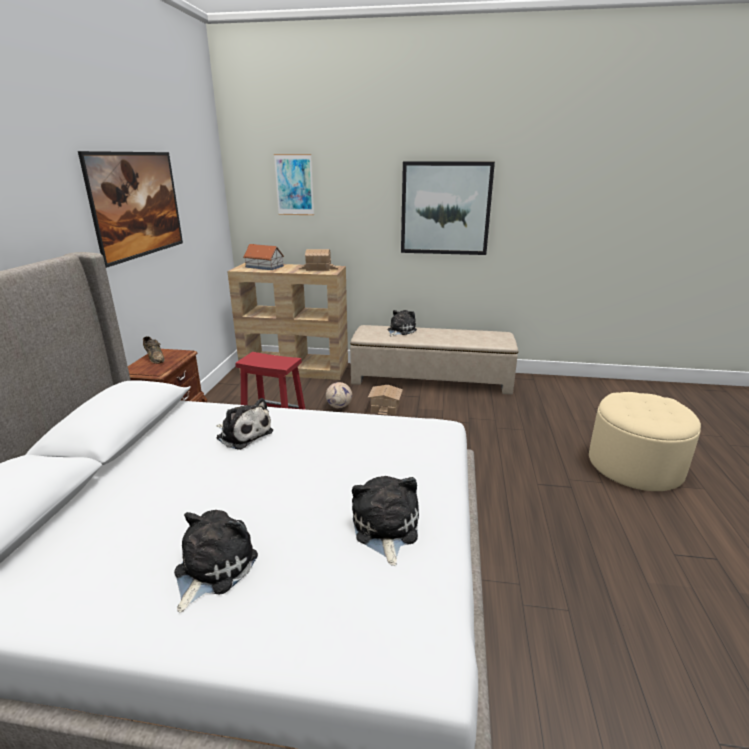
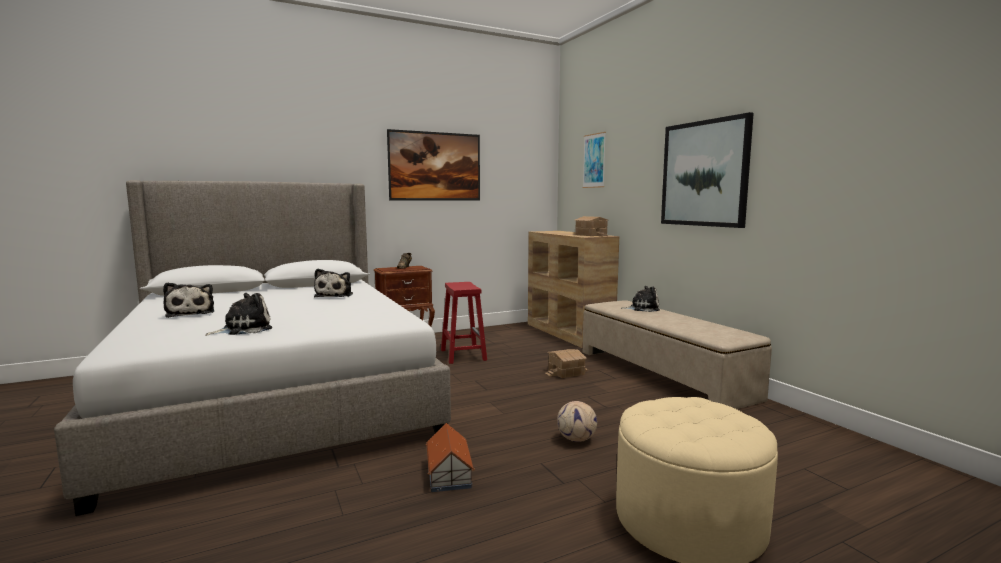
camera: 55 degrees right, 15 degrees down
(212, 568) = (191, 313): plush toy -> plush toy turned 75 degrees clockwise
(264, 266) = (560, 232): toy house -> toy house (449, 473)
(339, 406) = (537, 359): football -> football (577, 439)

